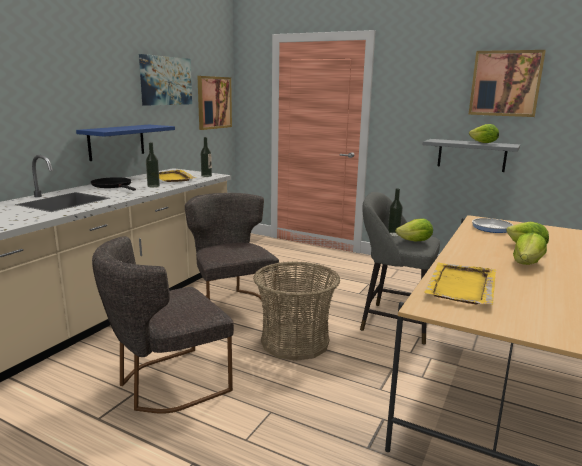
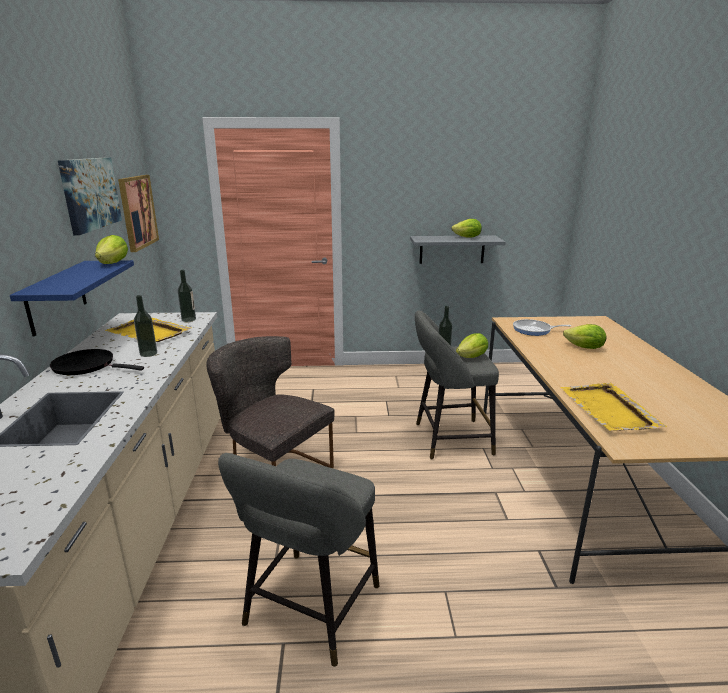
camera: 30 degrees left, 5 degrees up
(166, 384) = (309, 611): grey chair -> grey stool
(295, 341) = (386, 496): basket -> none
(505, 83) = (479, 176): picture -> none
(527, 263) = (610, 367): lettuce -> lettuce (113, 263)

